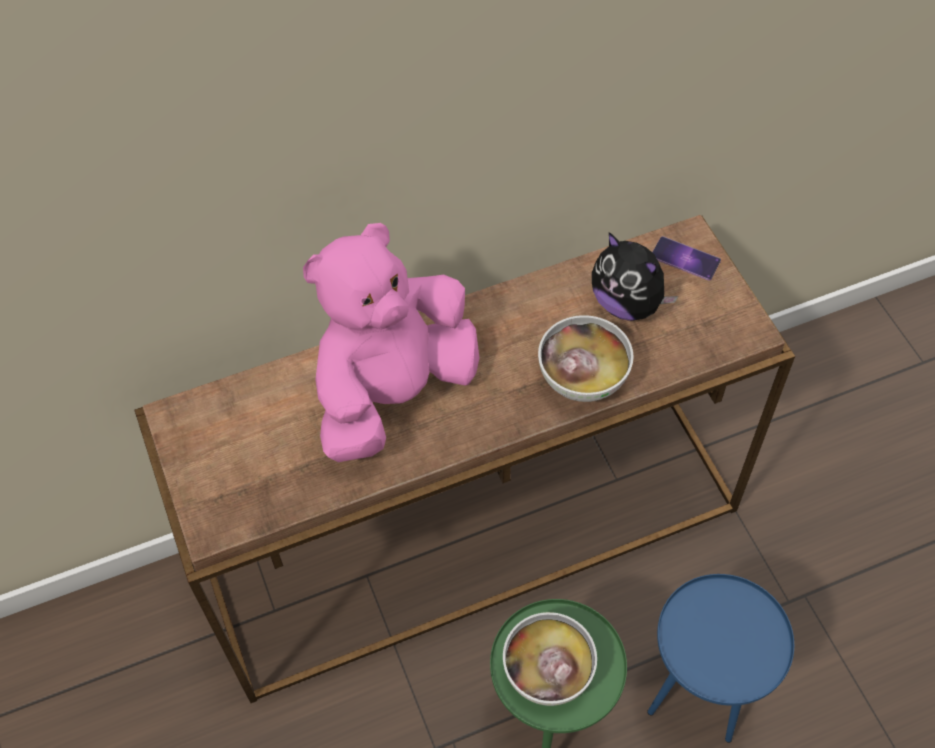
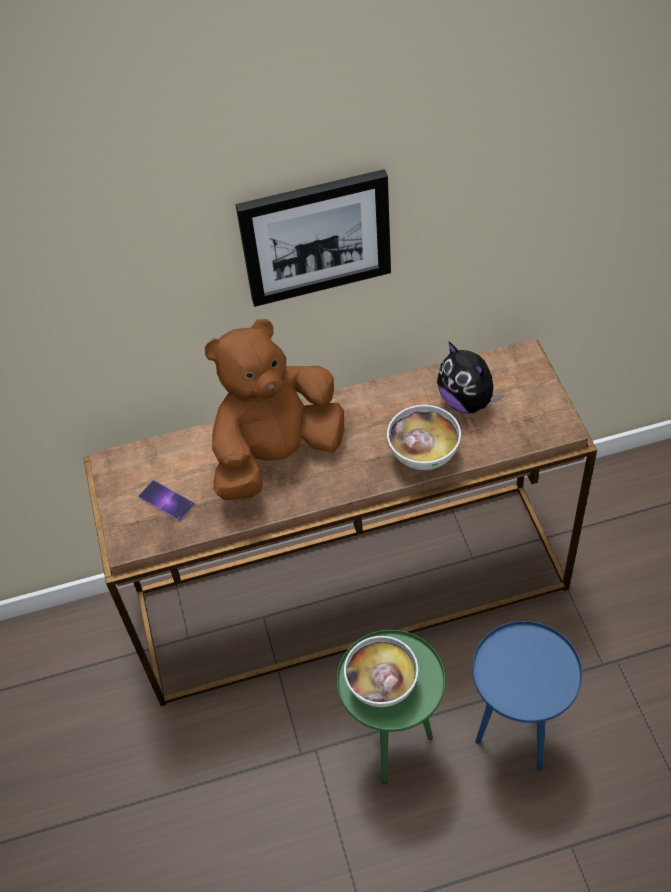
camera: 10 degrees right, 5 degrees down
(393, 392) = (276, 455): pink plush toy -> brown plush toy
(439, 108) = (315, 236): none -> picture
(685, 259) = (517, 370): phone -> phone (166, 500)

